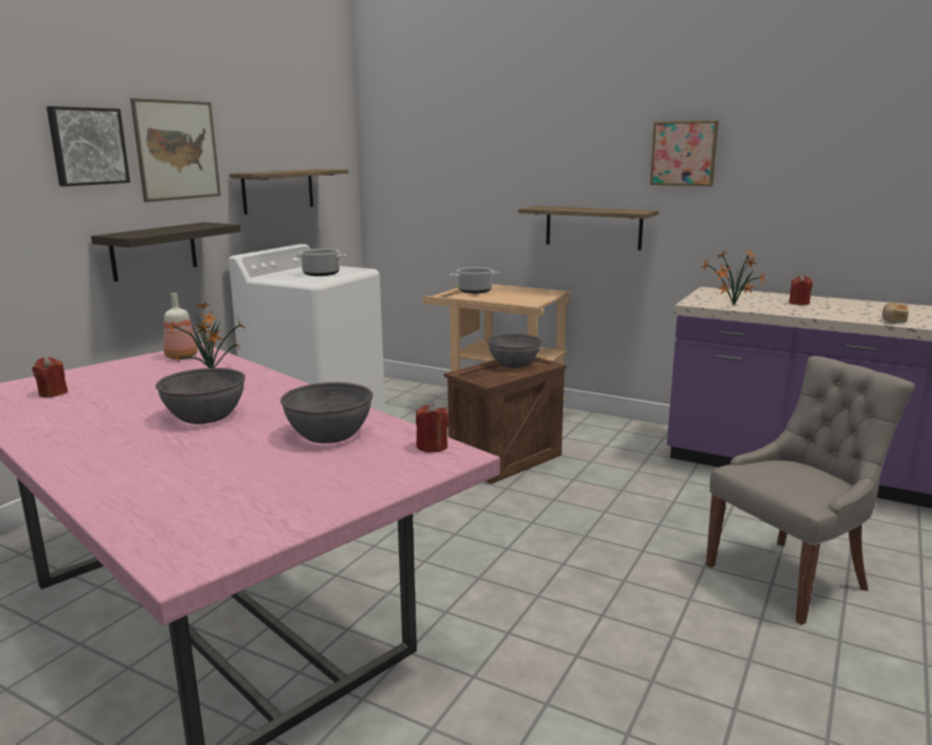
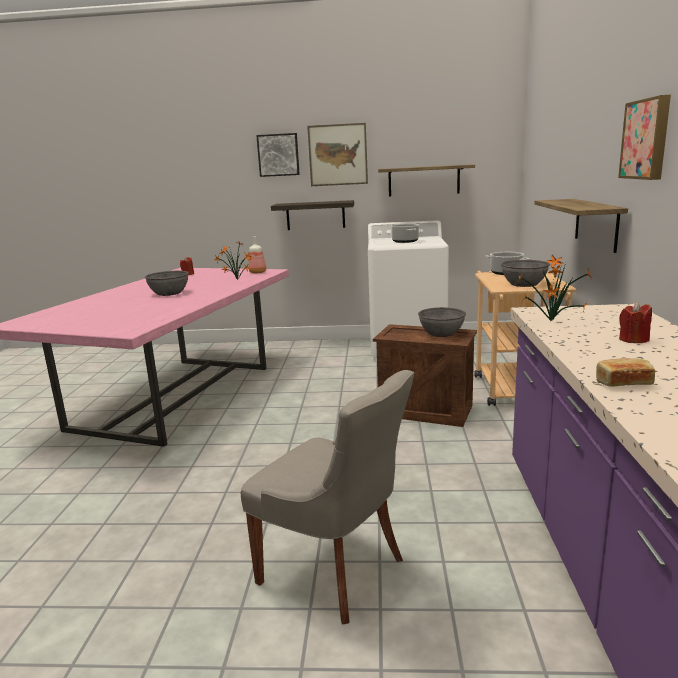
camera: 65 degrees right, 0 degrees up
(329, 434) = (152, 310): grey bowl -> grey bowl (524, 284)
(432, 447) = (141, 326): red candle -> none

